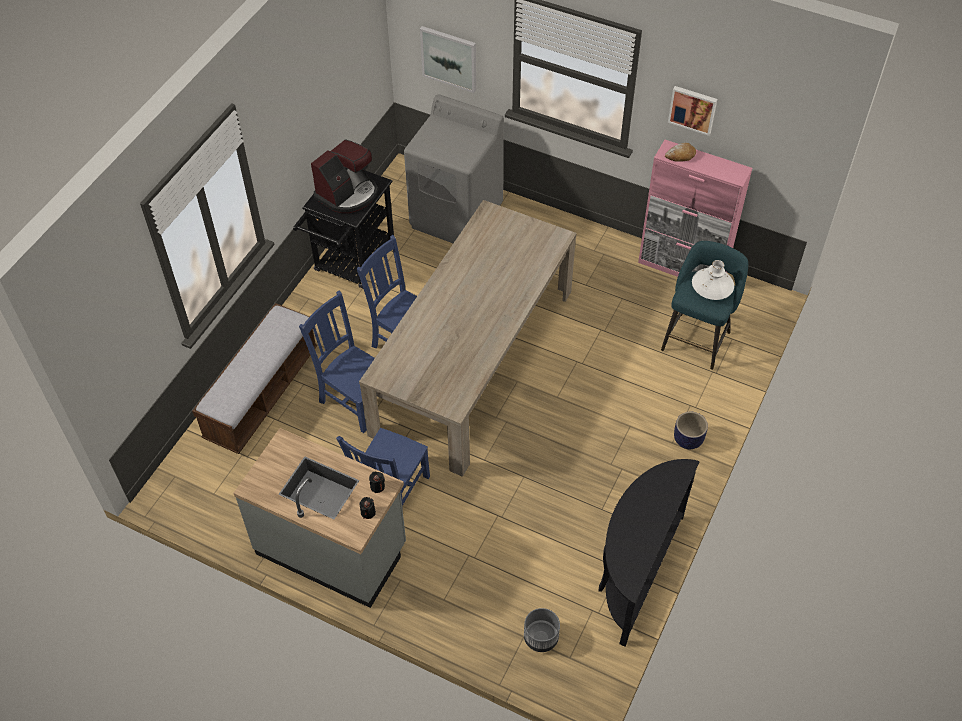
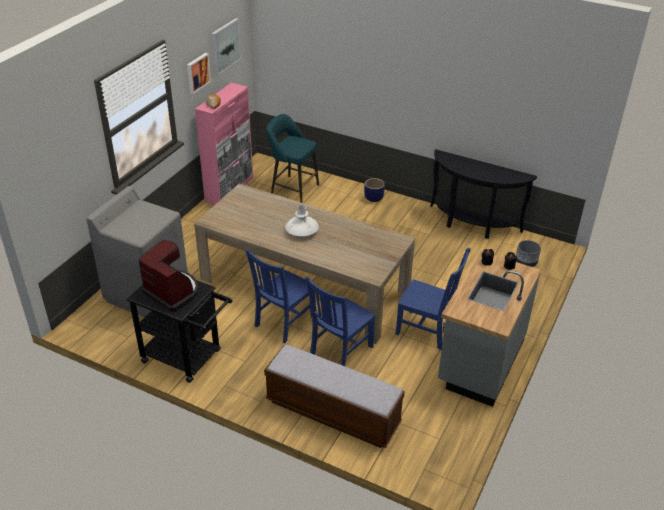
camera: 90 degrees left, 15 degrees down
(449, 58) = (68, 188): picture -> picture (225, 46)
(711, 289) = (292, 142): white vase -> white vase (302, 231)

